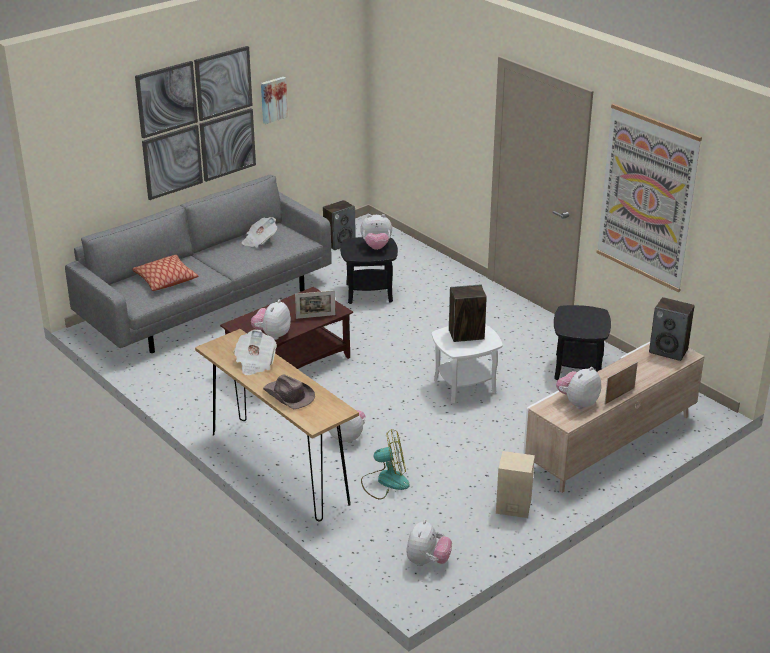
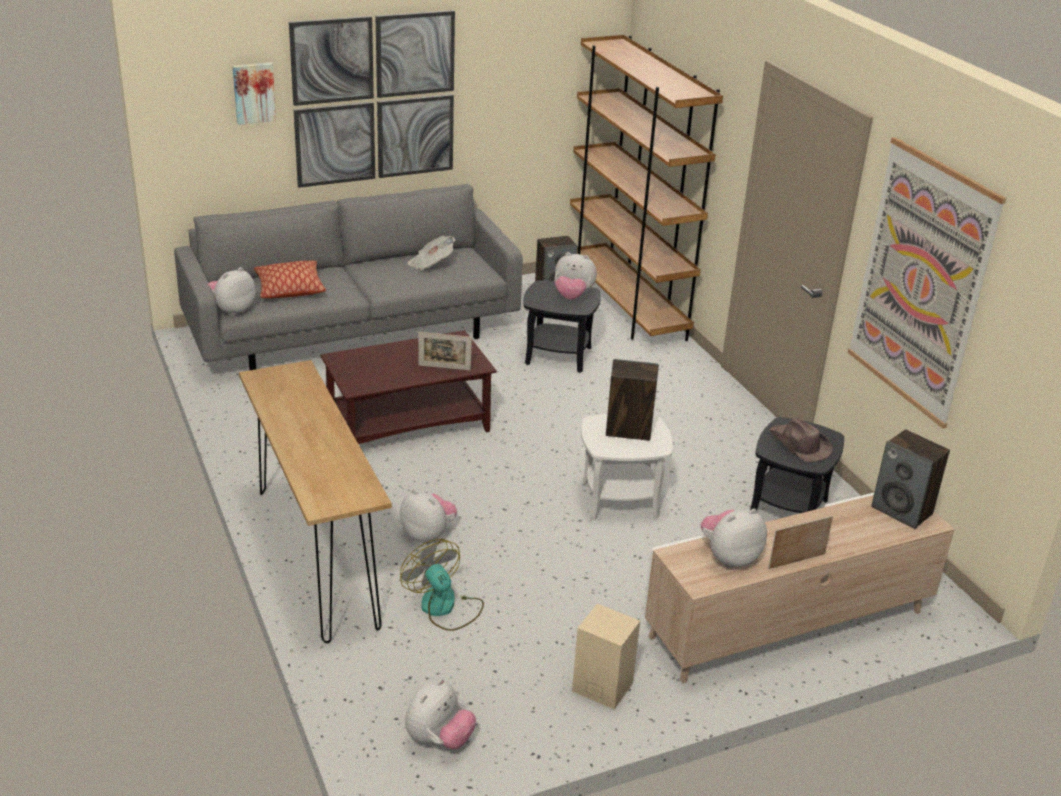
camera: 15 degrees right, 0 degrees up
(255, 363) = (299, 408): newspaper -> none
(272, 335) = (376, 379): plush toy -> plush toy (232, 310)
(273, 99) = (485, 88): picture -> picture (254, 92)
(289, 395) = (313, 460): brown hat -> brown hat (799, 445)
(385, 481) = (444, 607): fan -> fan turned 135 degrees counterclockwise
(398, 246) = (625, 306): none -> brown bookcase

